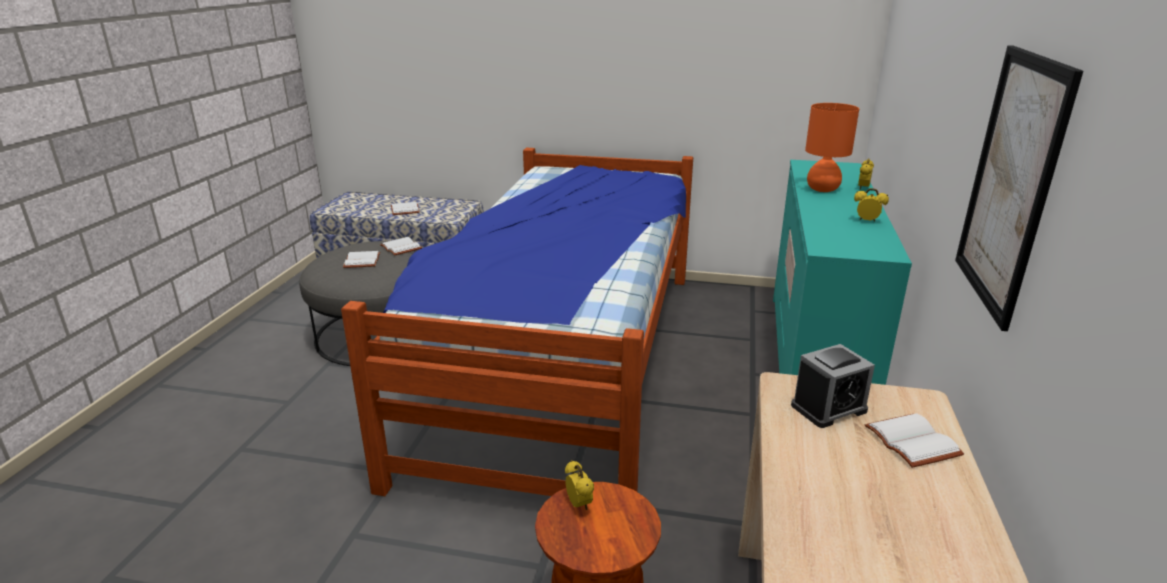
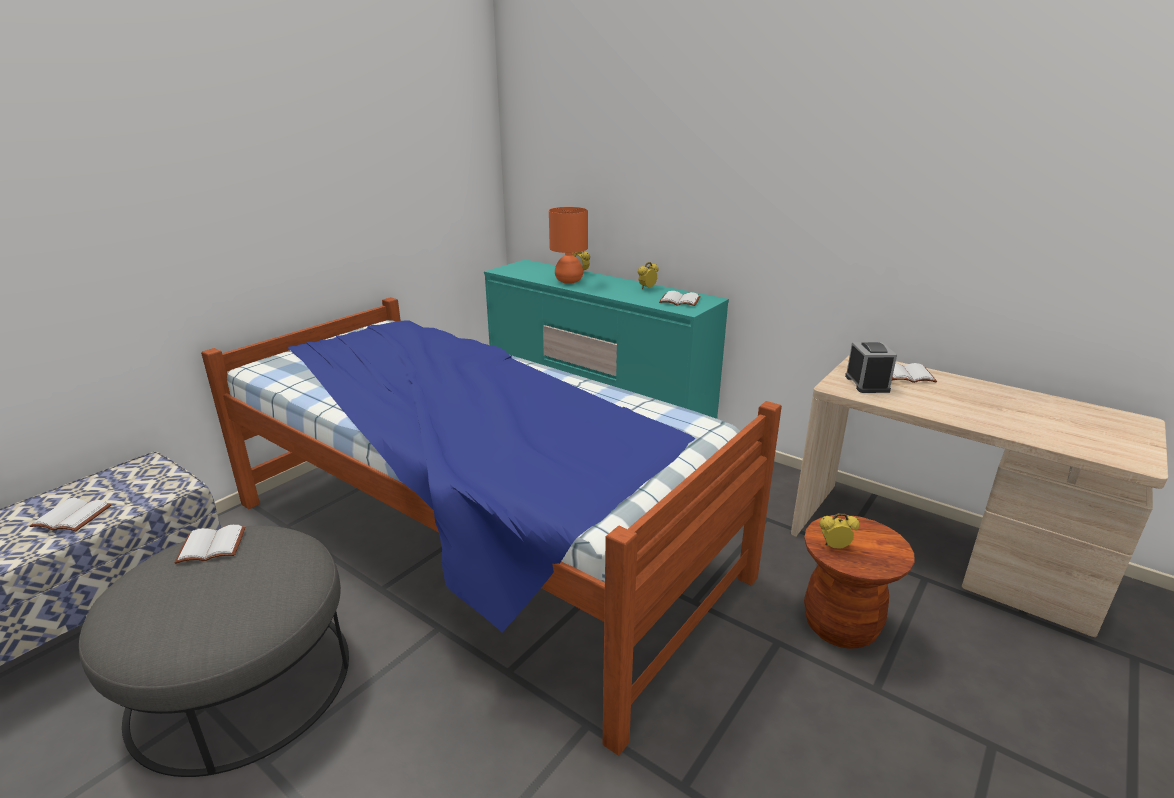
camera: 65 degrees left, 0 degrees up
(361, 261) = (205, 592): white book -> white book (679, 301)
(1010, 183) = (868, 214): picture -> none

